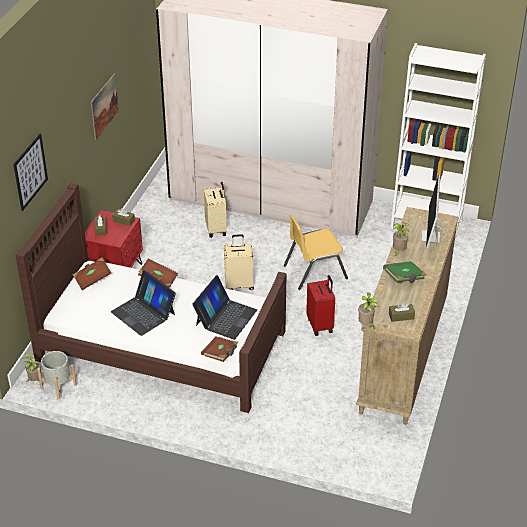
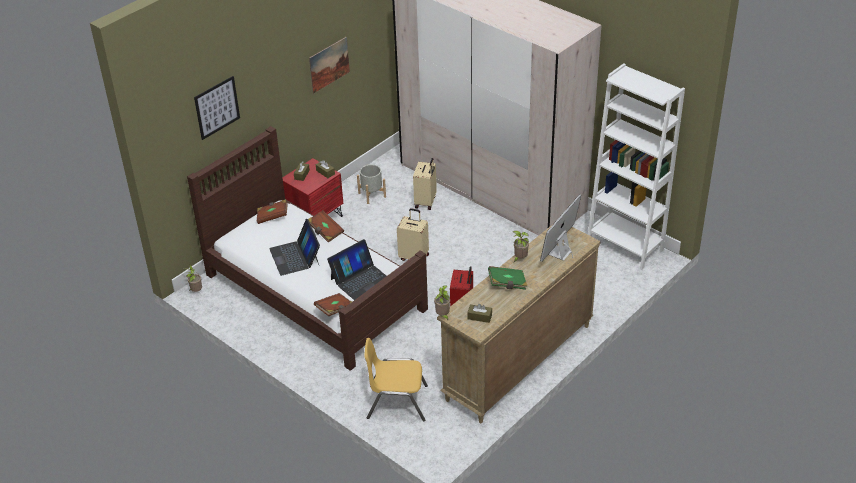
camera: 25 degrees right, 0 degrees up
(58, 386) = (211, 302): grey planter -> grey planter (372, 195)
(314, 271) = (489, 263): yellow chair -> yellow chair (397, 402)

